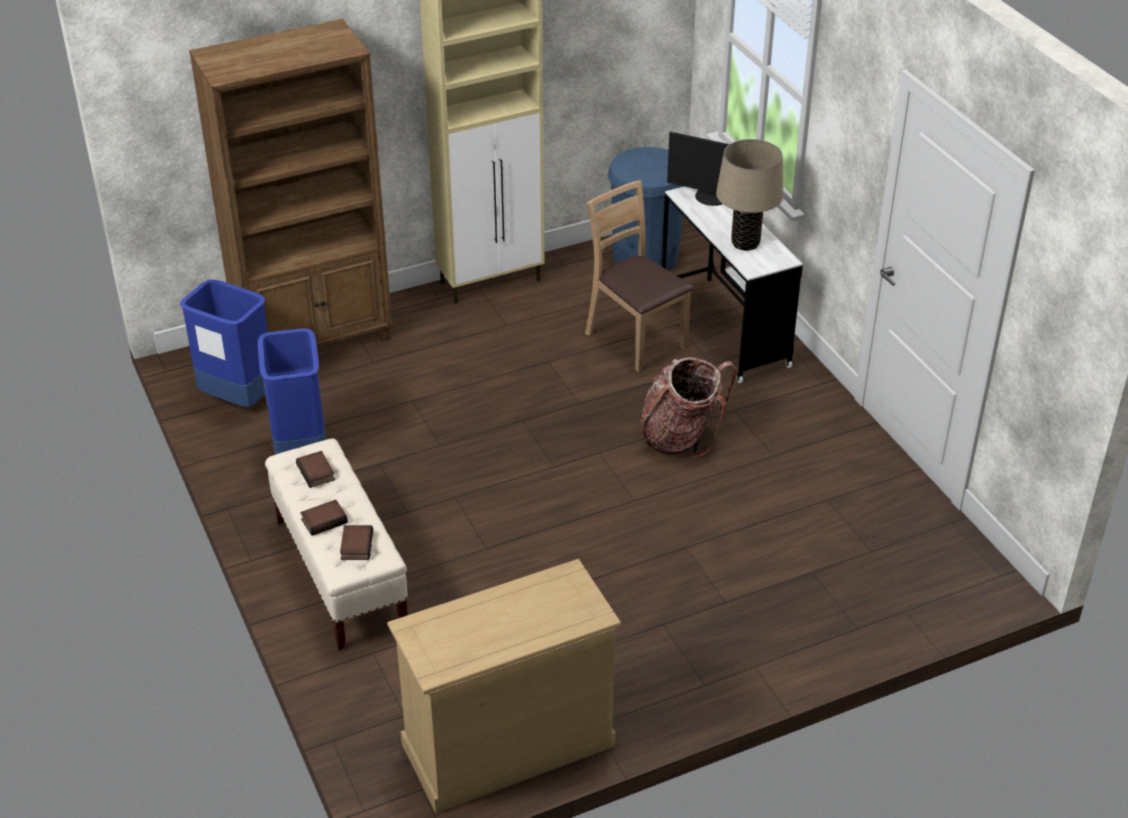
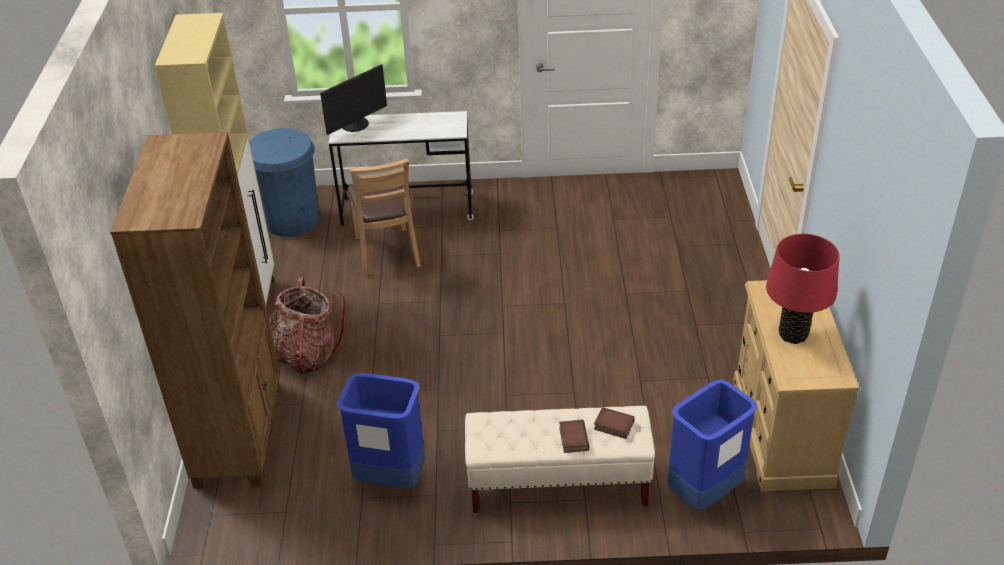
camera: 65 degrees left, 0 degrees up
(237, 399) = (285, 506): blue trash can -> blue trash can (704, 492)
(317, 472) = (509, 430): book -> none
(493, 617) = (793, 335): none -> red table lamp
(635, 339) = (386, 252): brown chair -> brown chair turned 90 degrees counterclockwise
(681, 437) = (511, 262): backpack -> backpack (306, 354)
(745, 243) = (424, 126): beige table lamp -> none

